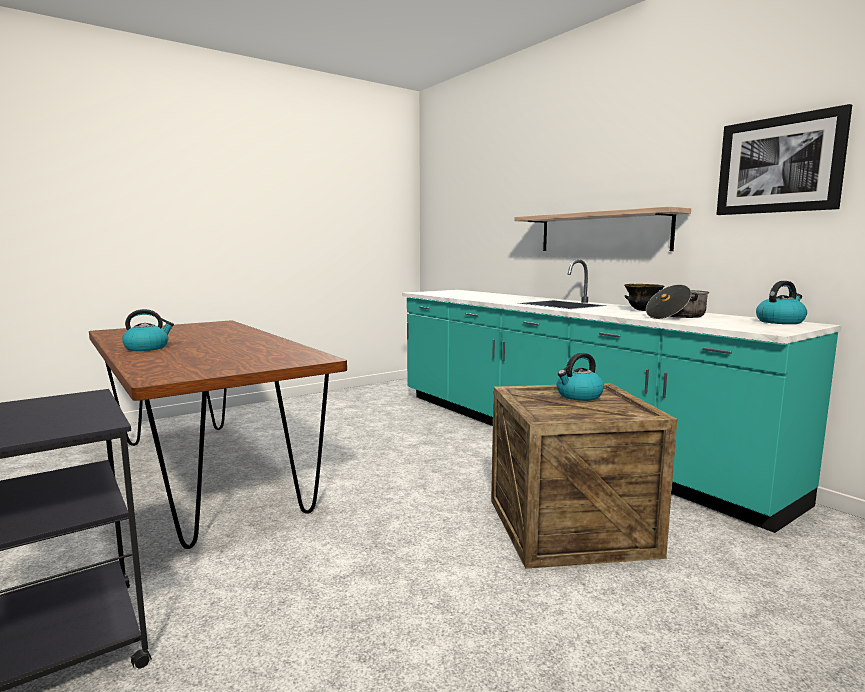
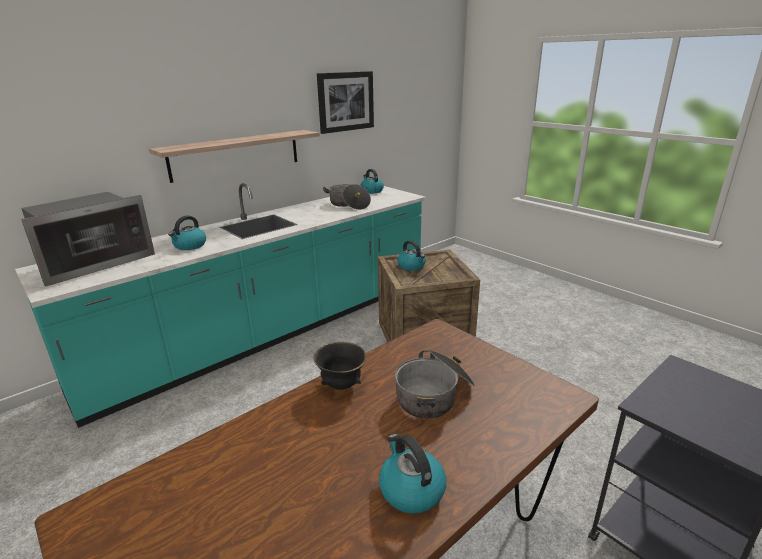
camera: 95 degrees left, 15 degrees up
(222, 354) = (435, 395): none -> cooking pot
(464, 293) = (94, 262): none -> microwave
(498, 298) = (189, 246): none -> kettle
(642, 311) = (315, 208): black bowl -> black bowl (341, 385)

